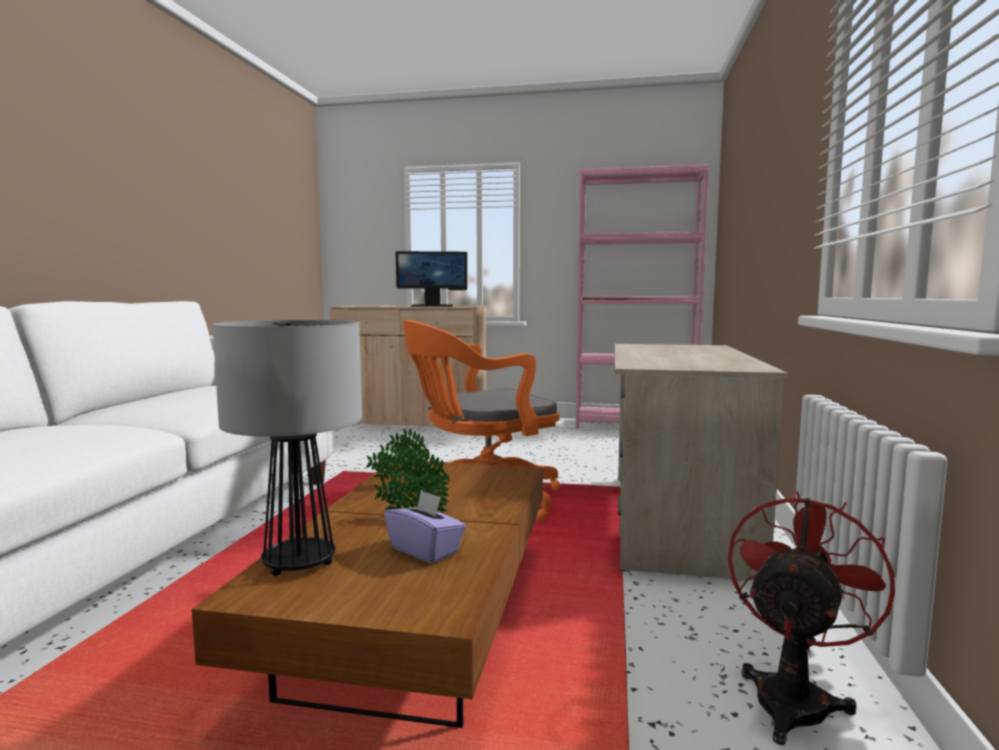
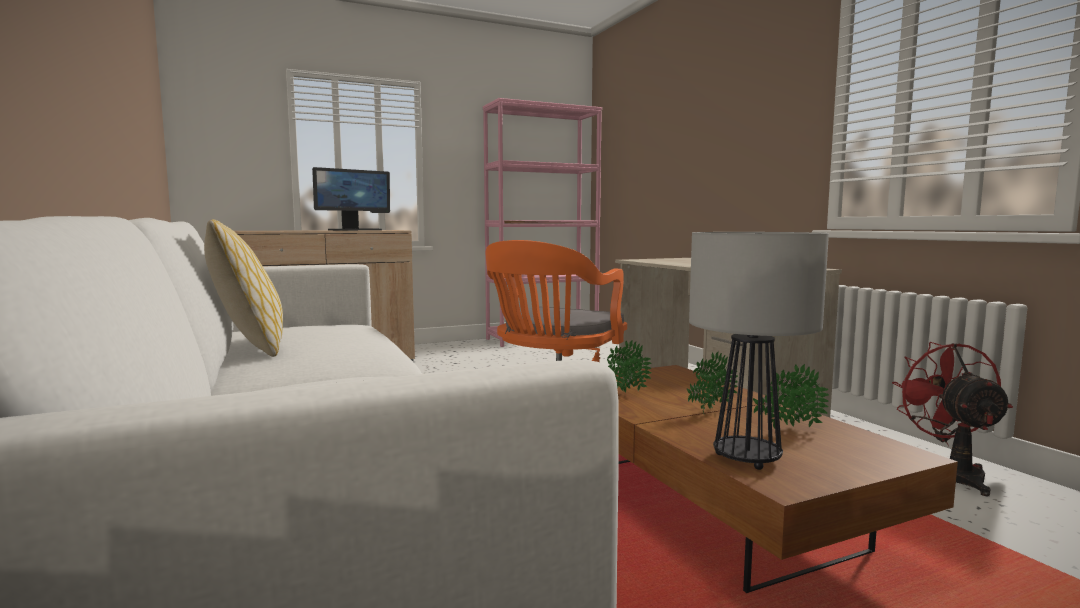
camera: 35 degrees left, 0 degrees up
(159, 396) = (249, 347): none -> pillow
(425, 550) = (787, 428): purple tissue box -> potted plant

